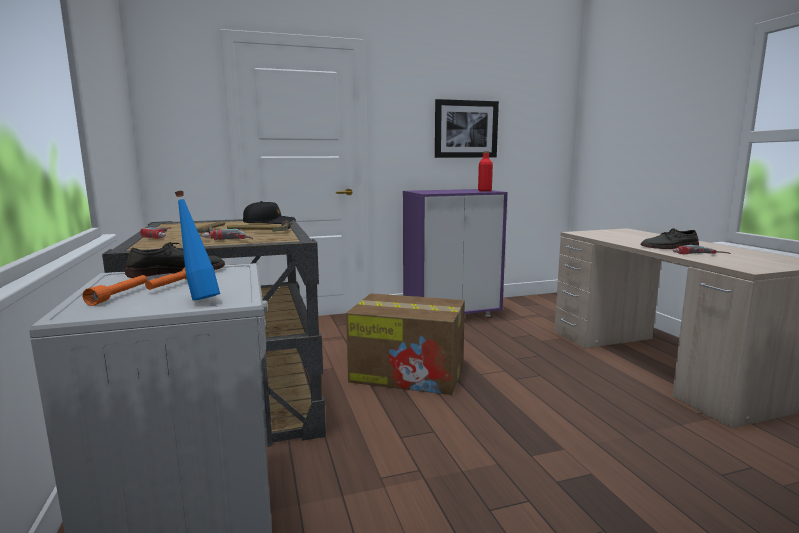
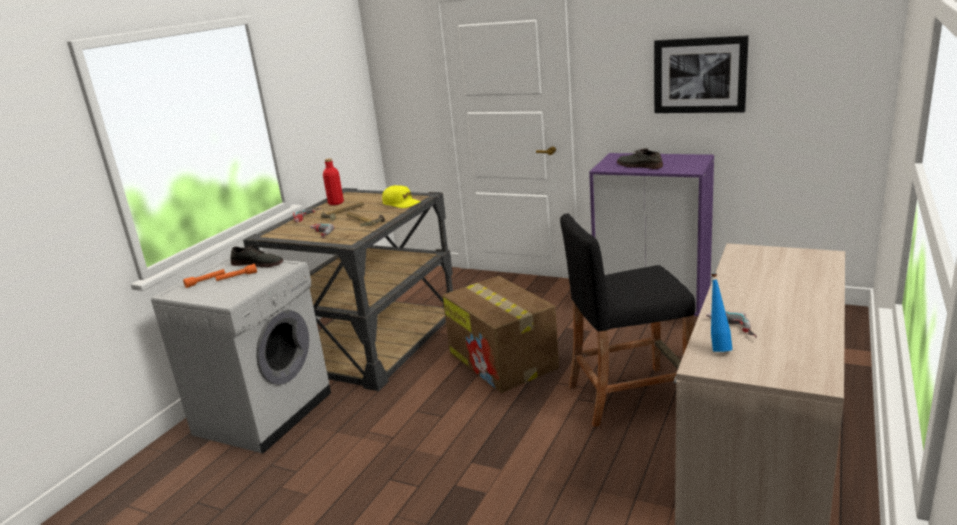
camera: 45 degrees right, 10 degrees up
(199, 298) = (221, 294): blue bottle -> blue bottle (718, 347)
(268, 222) = (401, 203): black cap -> yellow cap
(484, 191) = (686, 167): red bottle -> red bottle (336, 203)
(543, 366) = (627, 396): none -> black stool
(669, 247) = (749, 306): grey shoe -> grey shoe (639, 165)

